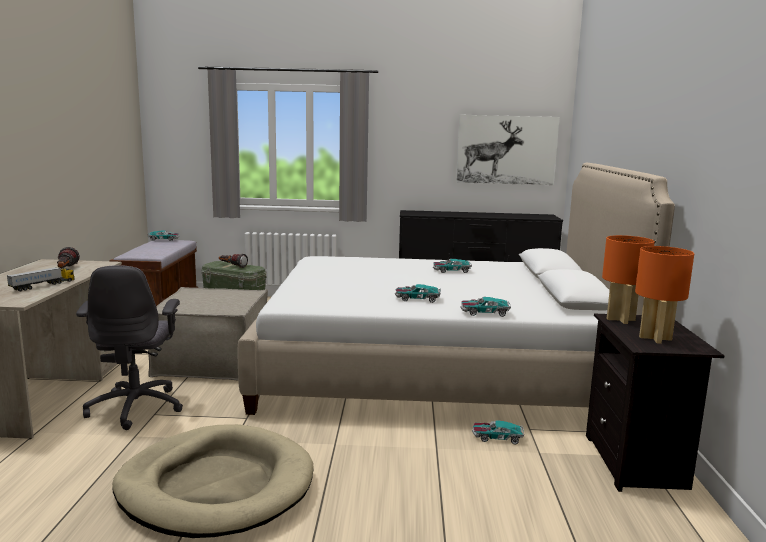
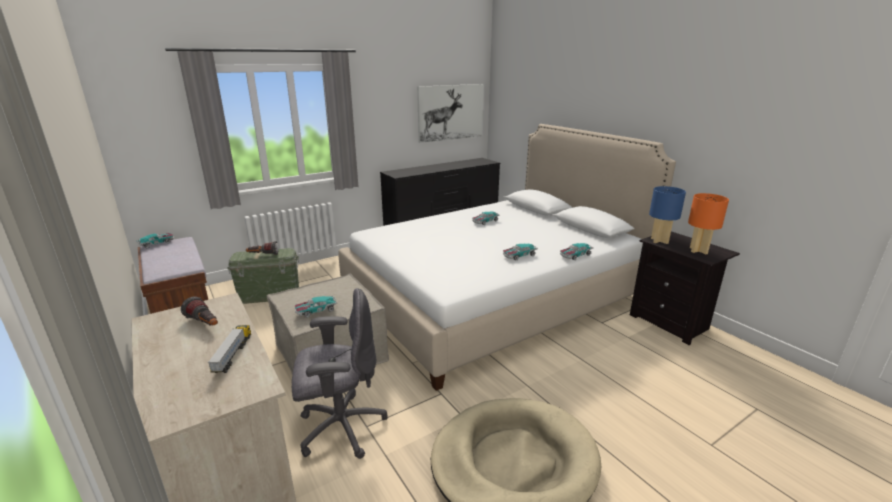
camera: 35 degrees left, 10 degrees up
(136, 407) = (340, 427): grey office chair -> grey office chair turned 60 degrees counterclockwise
(497, 437) = (597, 336): toy car -> toy car (316, 310)
(620, 319) = (659, 241): orange table lamp -> blue table lamp

